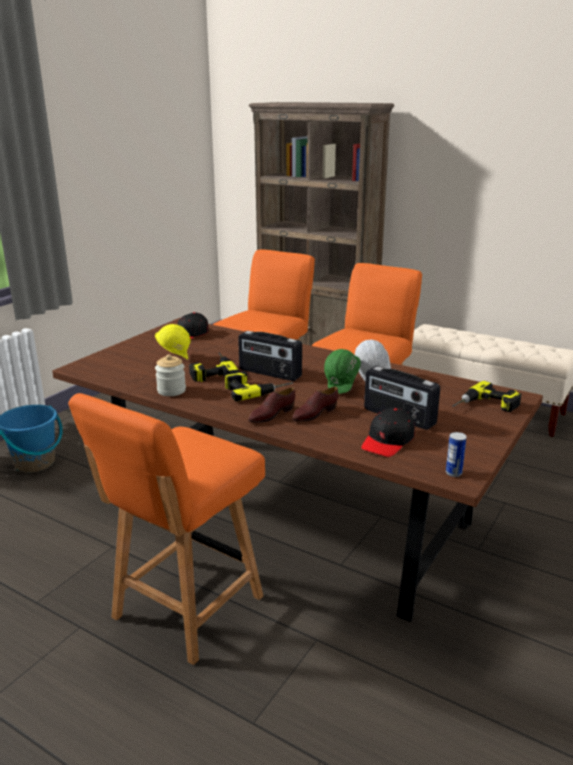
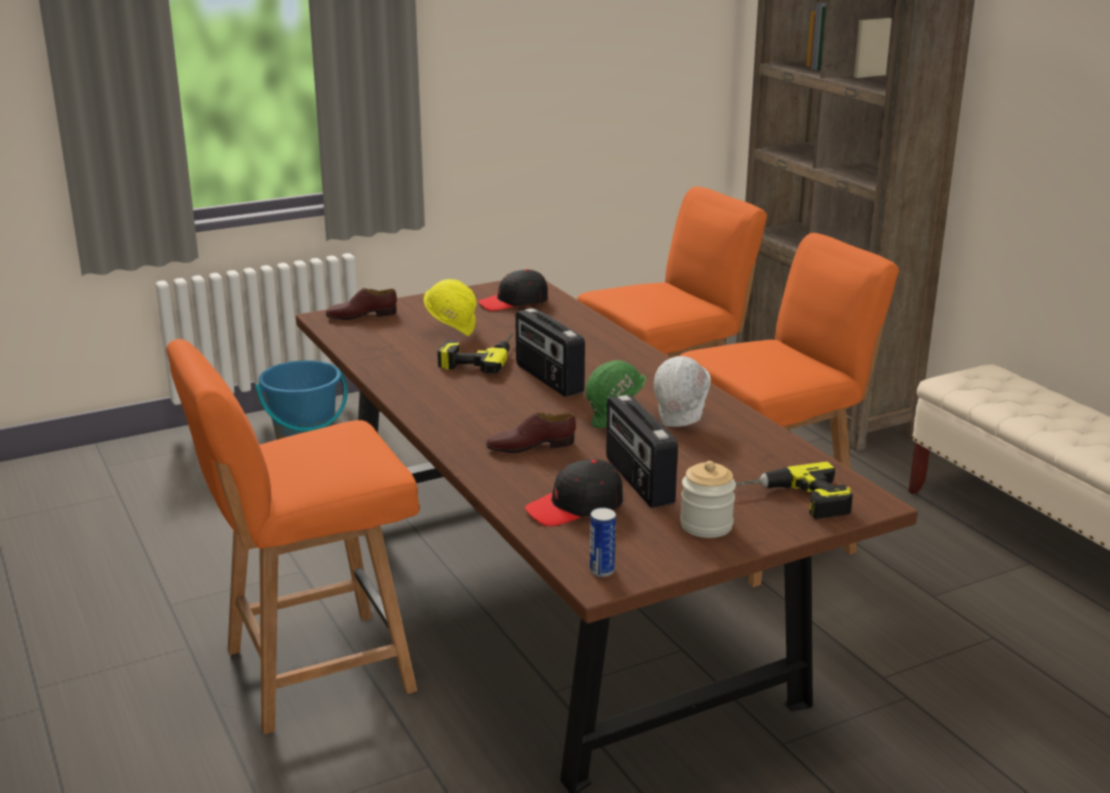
camera: 30 degrees right, 0 degrees up
(171, 391) = (395, 372): jar -> jar (706, 525)
(256, 389) = (501, 395): power drill -> none
(271, 414) = (474, 433): brown shoe -> brown shoe (361, 316)

